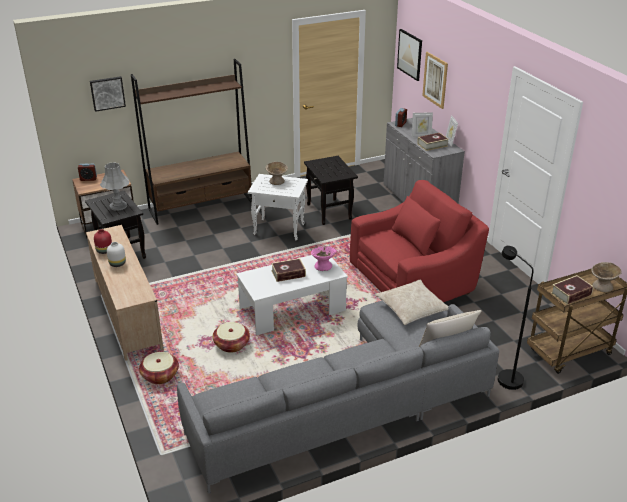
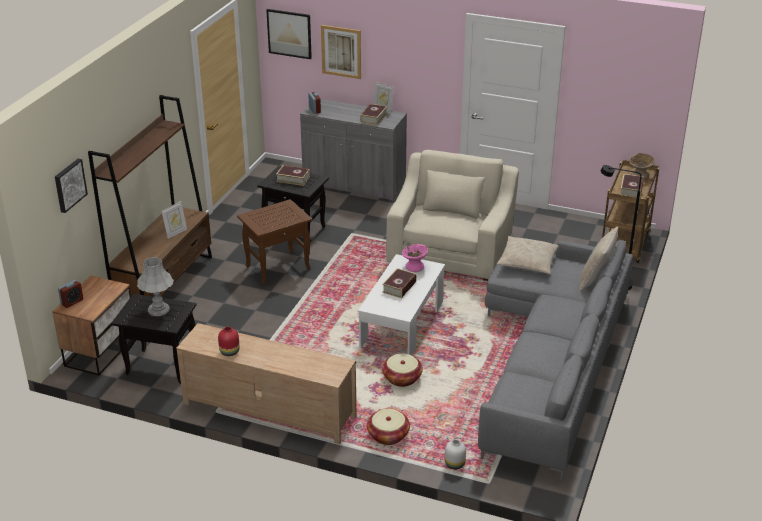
camera: 45 degrees left, 0 degrees up
(117, 264) = (265, 354): white vase -> white vase (455, 464)
(277, 181) = (267, 214): beige bowl -> none
(280, 229) = (278, 267): white side table -> brown side table
(332, 167) = (293, 179): none -> book
(413, 278) = (451, 250): red armchair -> beige armchair
(421, 136) = (351, 114): picture frame -> picture frame (175, 233)

